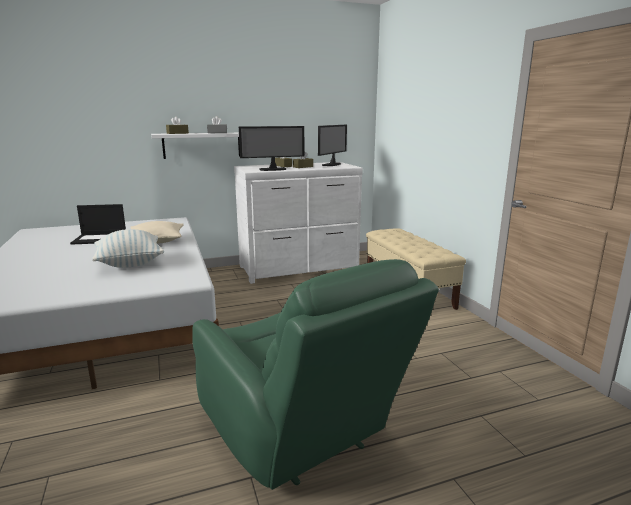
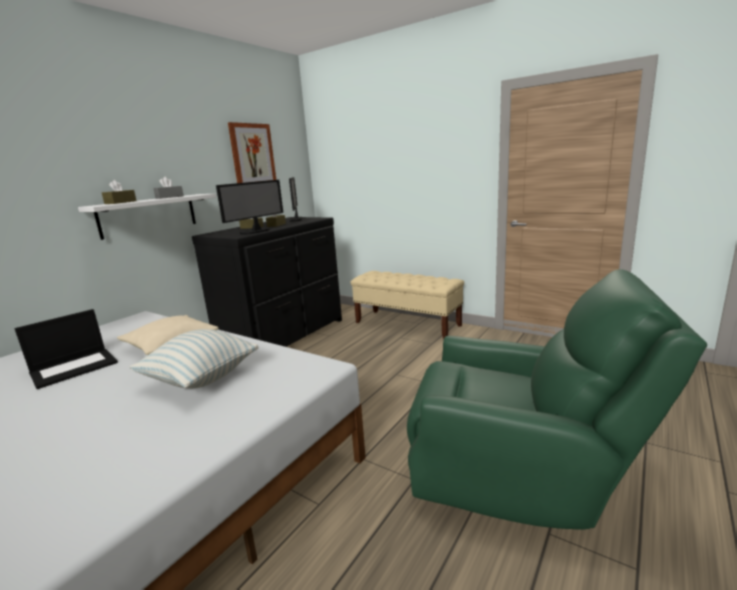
camera: 35 degrees left, 0 degrees up
(299, 268) = (285, 335): white dresser -> black dresser
(308, 102) = (252, 155): none -> picture

